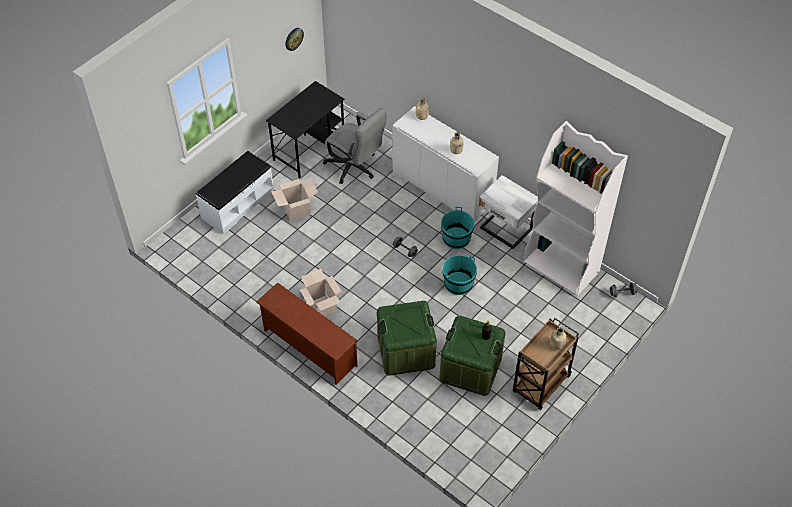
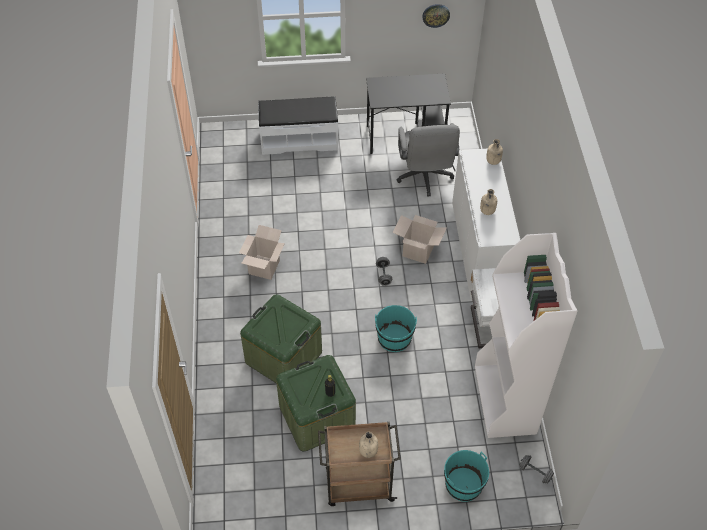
camera: 45 degrees right, 0 degrees up
(296, 210) = (337, 177): cardboard box -> cardboard box (418, 251)
(308, 348) = (215, 290): brown shoe rack -> none
(456, 238) = (439, 299): turquoise bucket -> turquoise bucket (463, 485)

